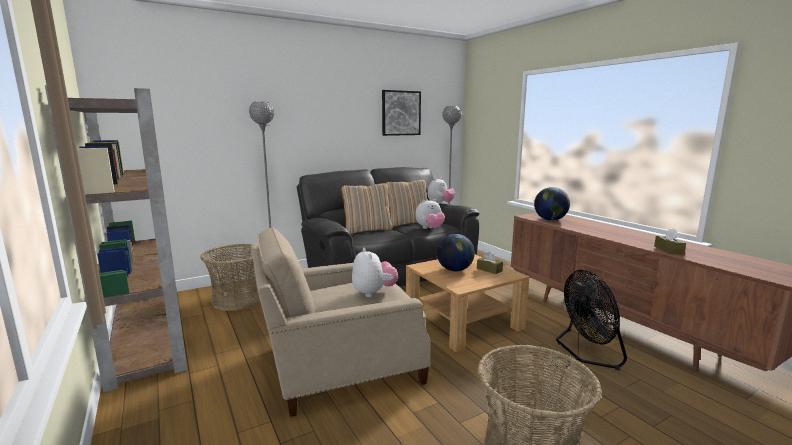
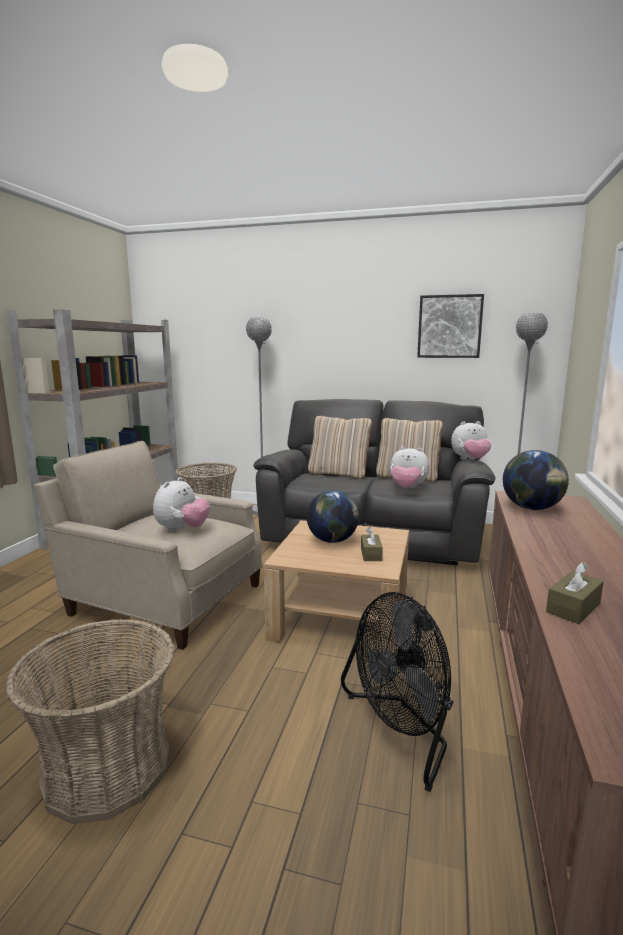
camera: 45 degrees right, 0 degrees up
(579, 351) = (403, 725): black fan -> black fan turned 120 degrees clockwise

